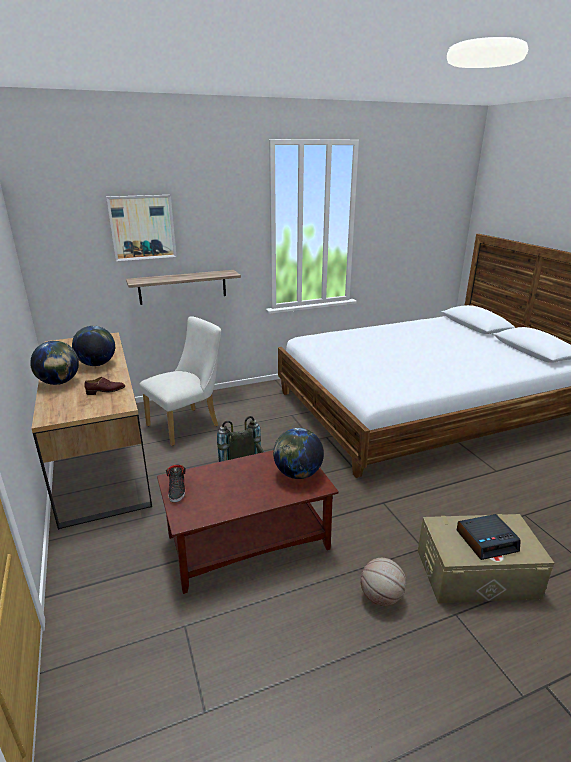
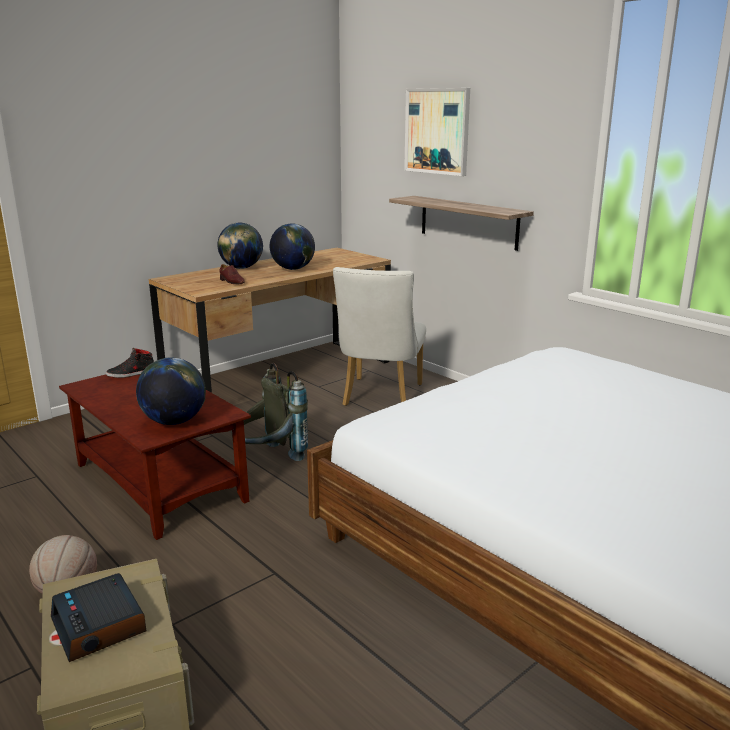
camera: 70 degrees right, 5 degrees down
(188, 424) = (380, 397): white chair -> white chair turned 75 degrees clockwise

